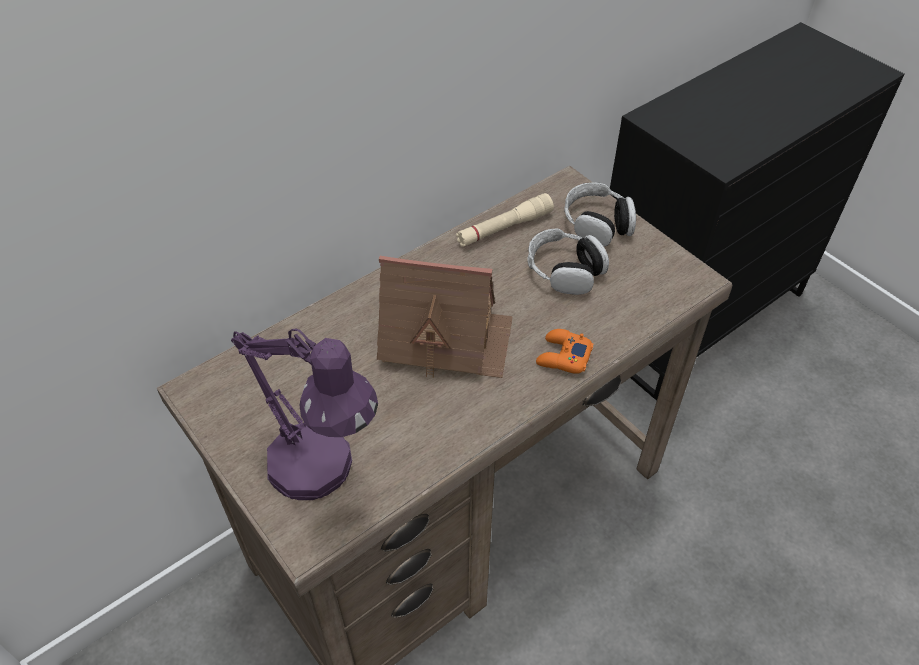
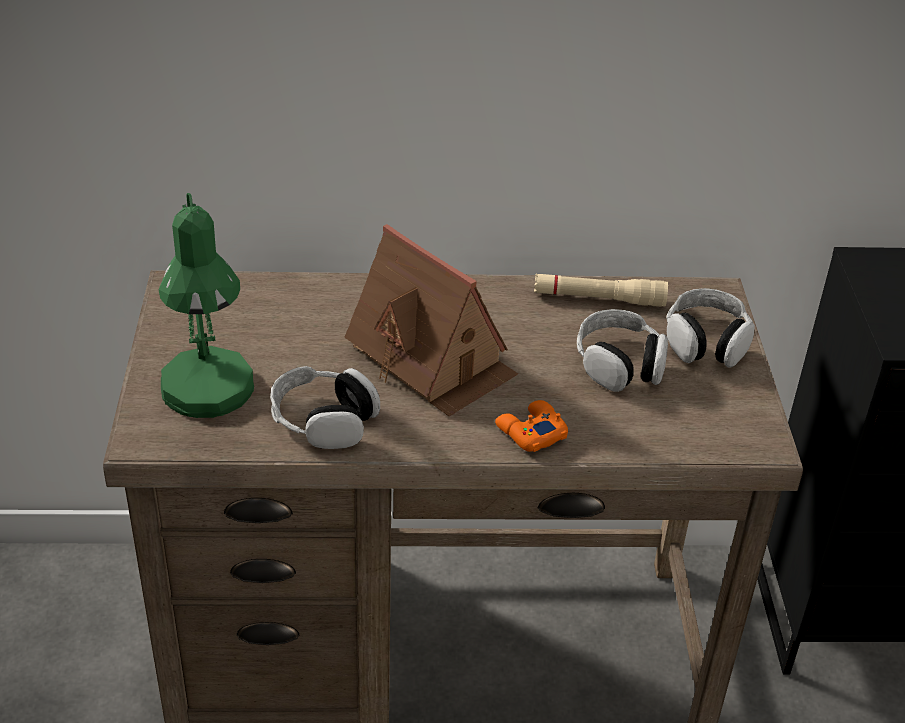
camera: 35 degrees right, 10 degrees down
(323, 474) = (209, 401): purple table lamp -> green table lamp
(422, 435) = (323, 420): none -> headphones

